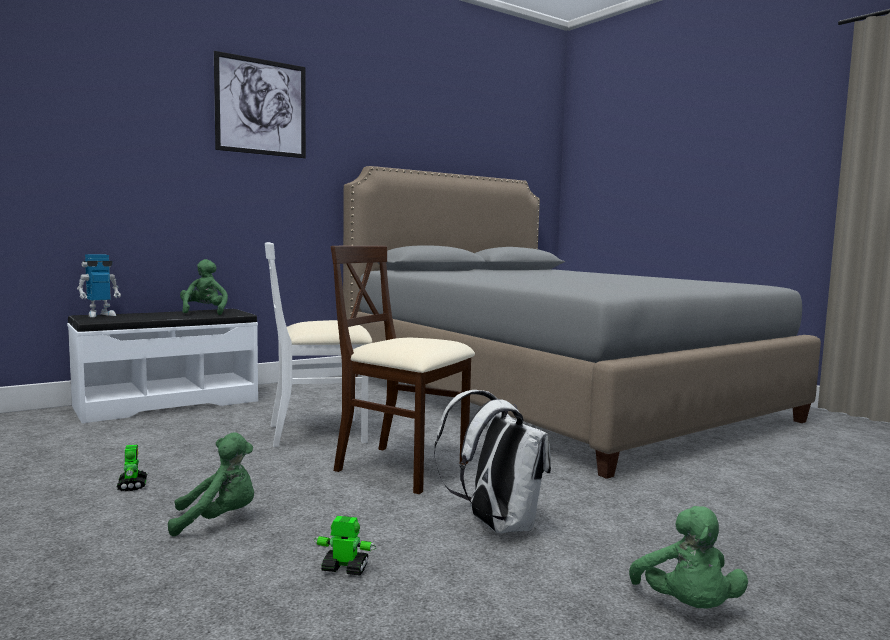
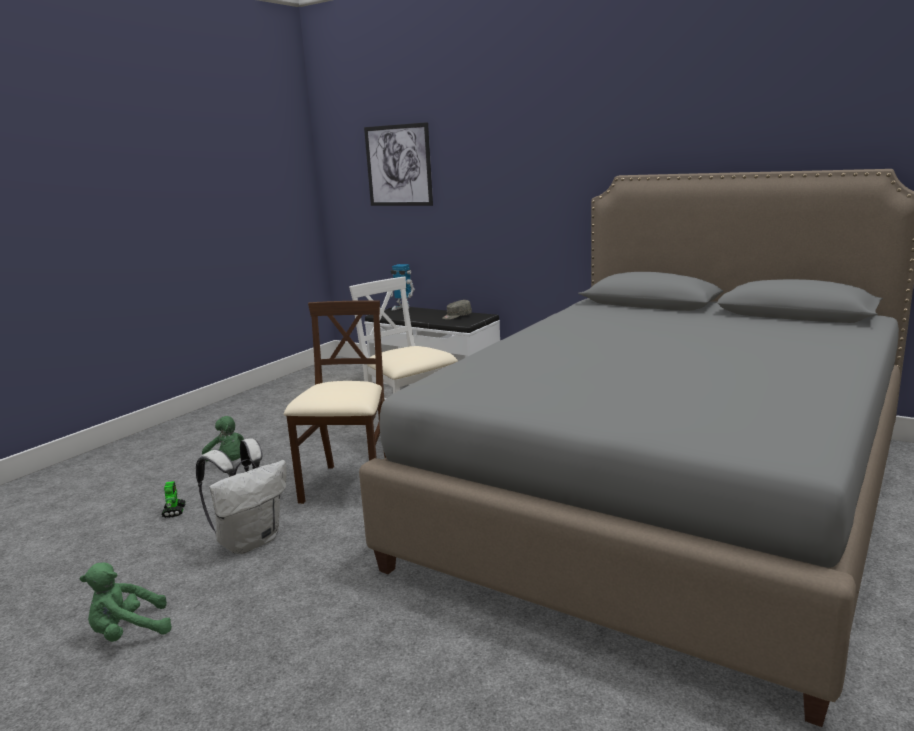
camera: 70 degrees right, 10 degrees up
(132, 485) = (273, 429): toy robot -> none
(204, 312) = (456, 316): green plush toy -> grey cap
(261, 107) = (519, 128): picture -> picture (398, 165)

